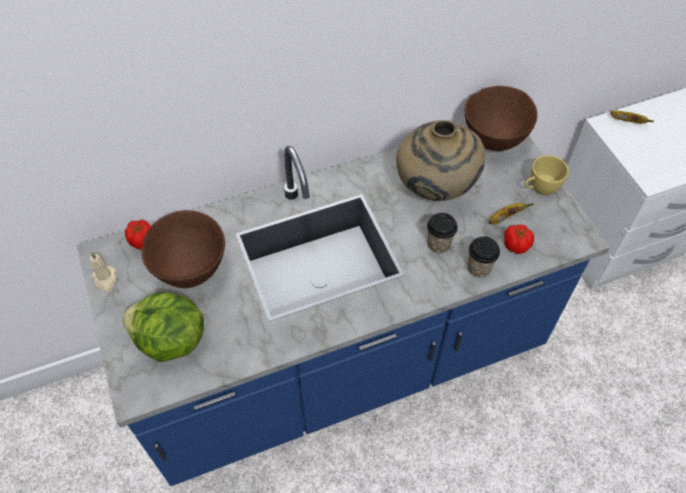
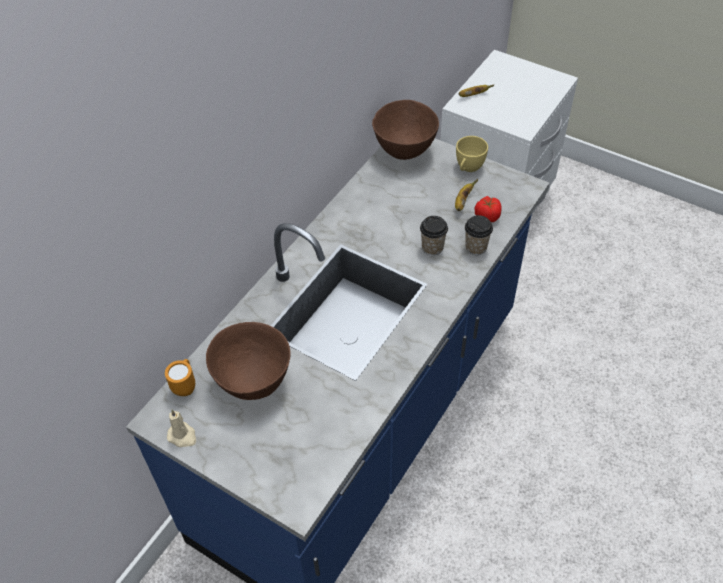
camera: 35 degrees left, 5 degrees down
(142, 240) = (185, 386): tomato -> orange mug
(170, 341) = (289, 446): lettuce -> none
(434, 190) = (393, 211): beige vase -> none

